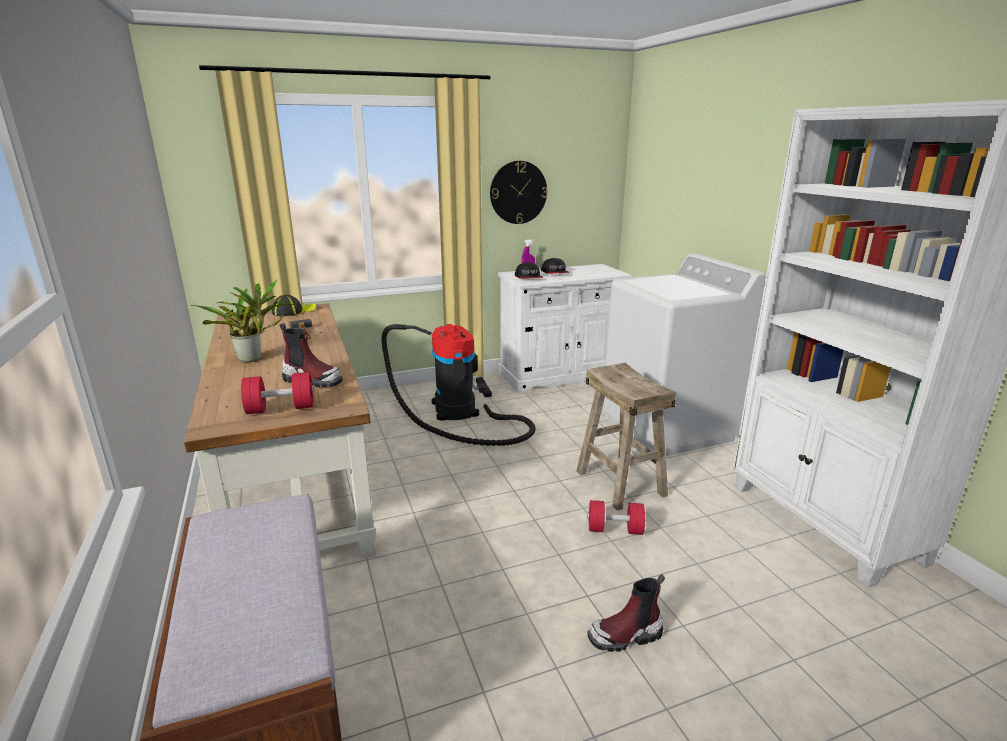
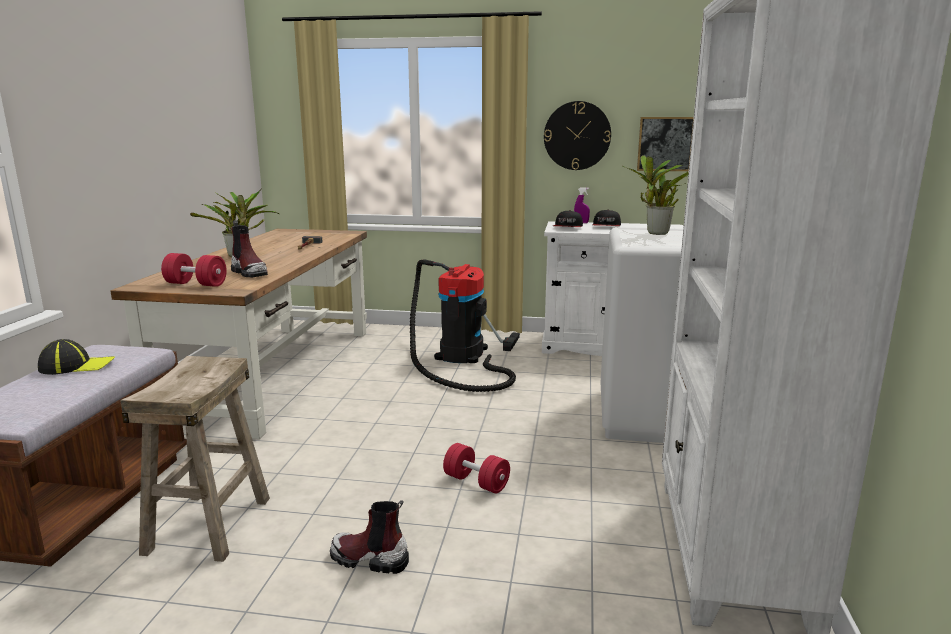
camera: 30 degrees right, 5 degrees down
(294, 311) = (329, 233): cap -> cap (77, 366)
(587, 196) = (665, 144): none -> picture
(619, 483) = (536, 448): beige stool -> beige stool (208, 524)
(660, 283) = (655, 233): none -> potted plant

